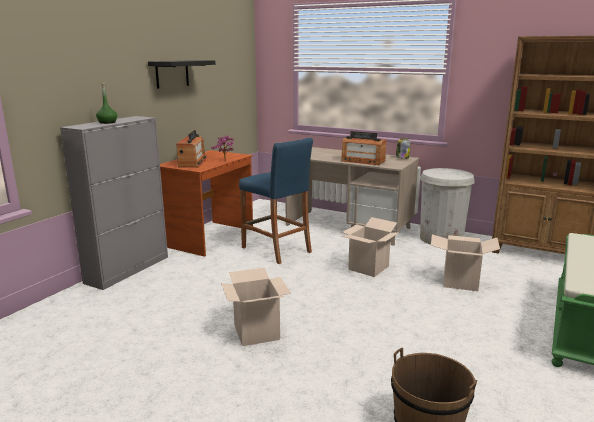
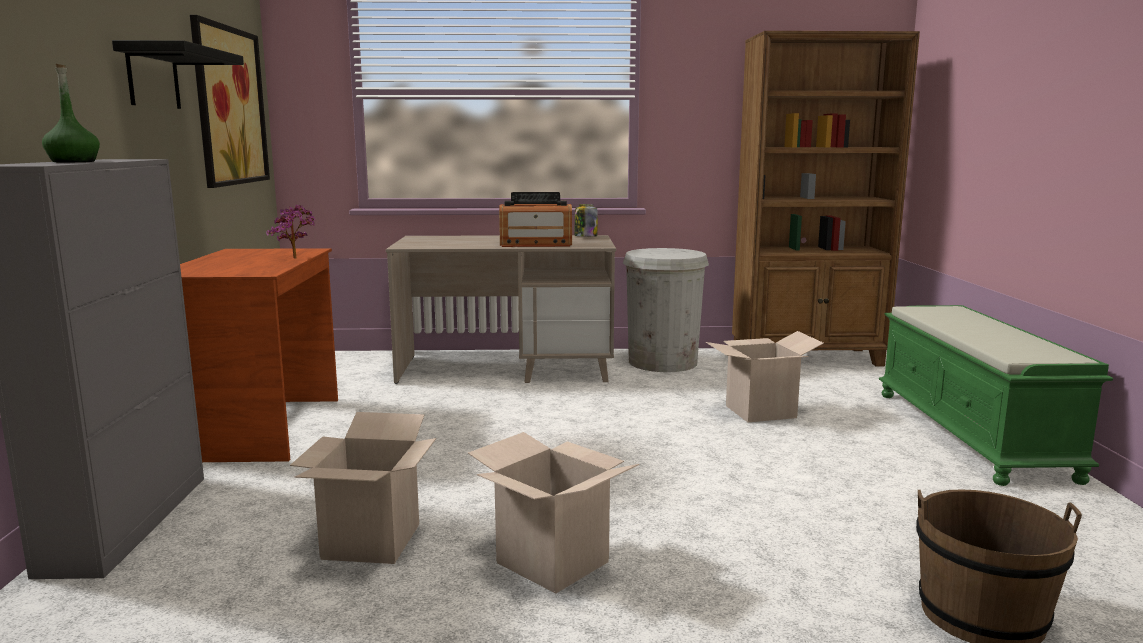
camera: 30 degrees left, 5 degrees down
(192, 163) = (228, 266): radio -> none
(224, 79) = (229, 106): none -> picture
(276, 250) = (422, 423): blue stool -> none
(368, 268) = (611, 419): cardboard box -> cardboard box (371, 542)

